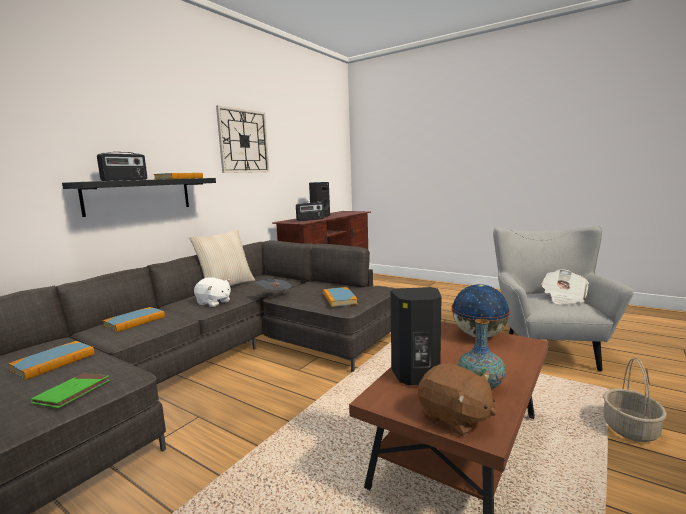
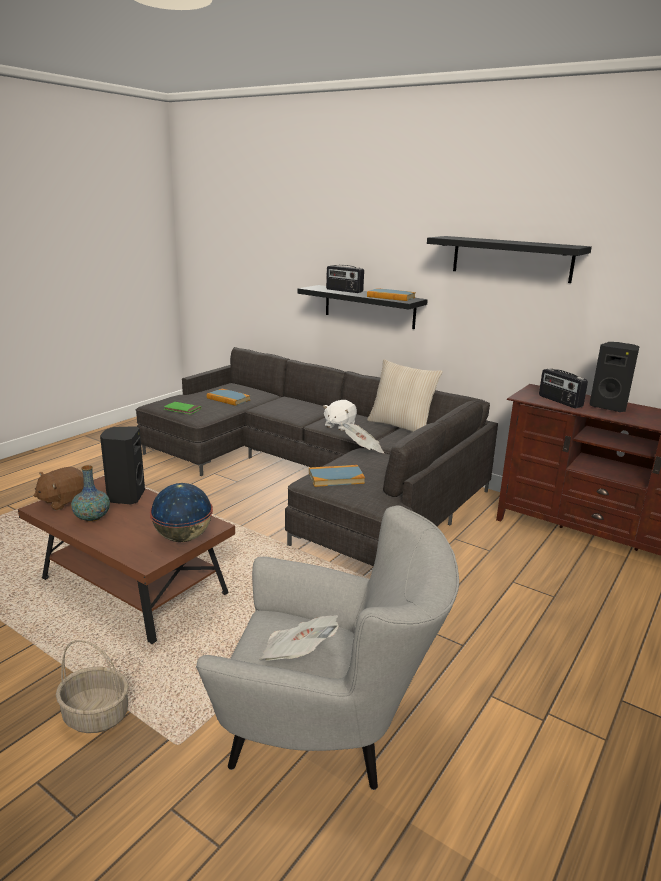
camera: 90 degrees right, 10 degrees up
(135, 321) = (296, 406): book -> none
(243, 141) = (511, 258): wall clock -> black shelf

